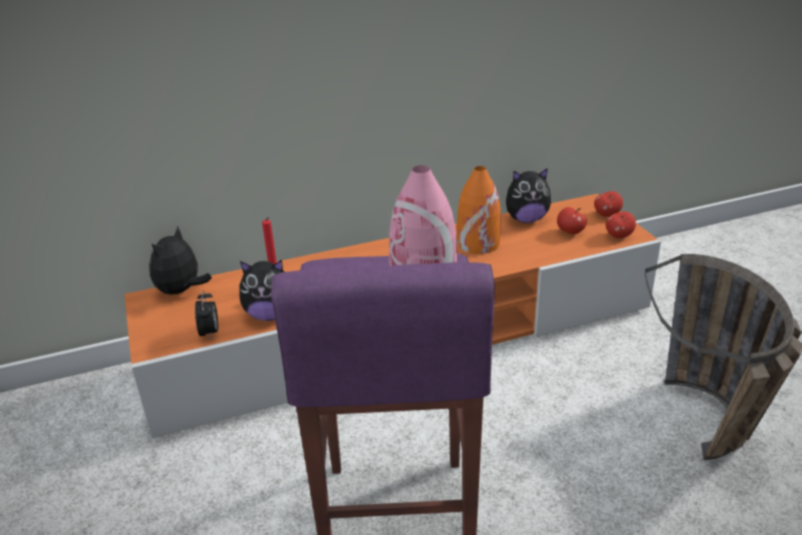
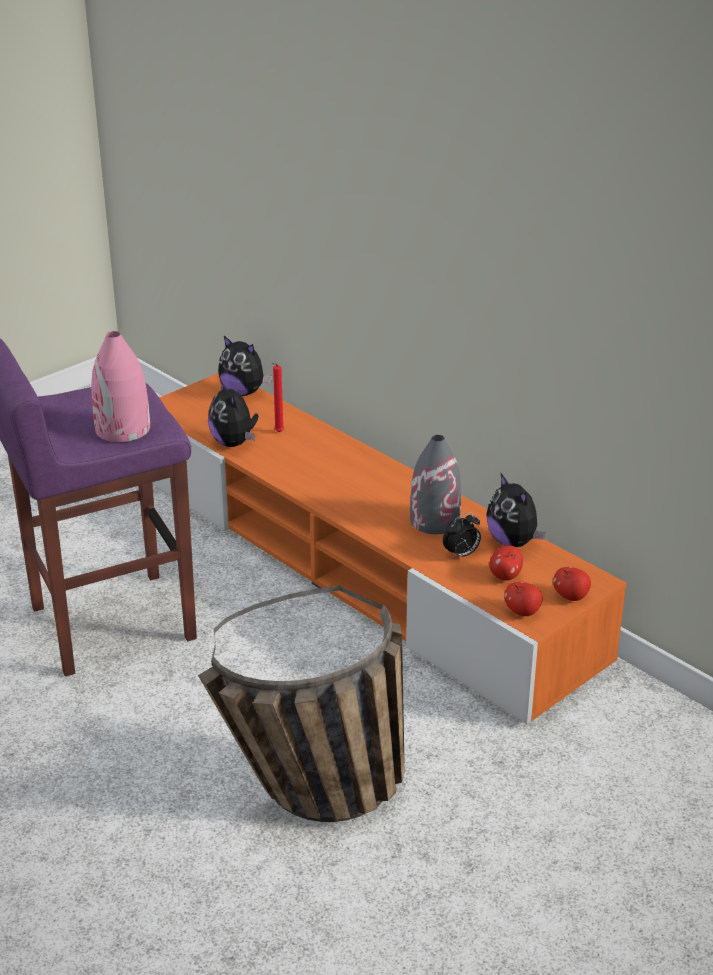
camera: 65 degrees right, 0 degrees up
(181, 291) = (243, 392): plush toy -> plush toy turned 150 degrees counterclockwise
(210, 333) = (193, 424): alarm clock -> alarm clock (461, 555)
(478, 243) = (435, 520): orange vase -> grey vase

